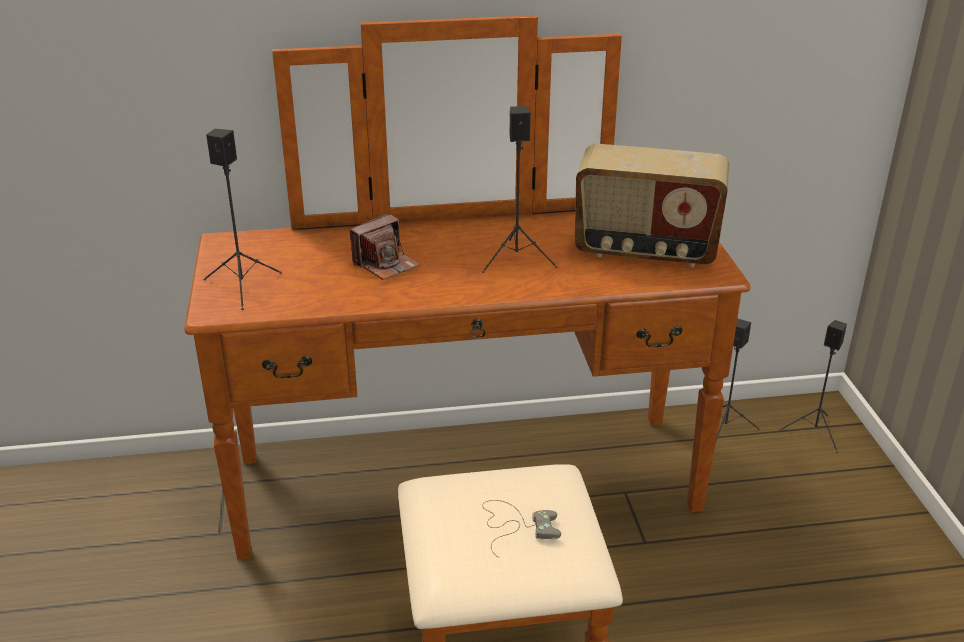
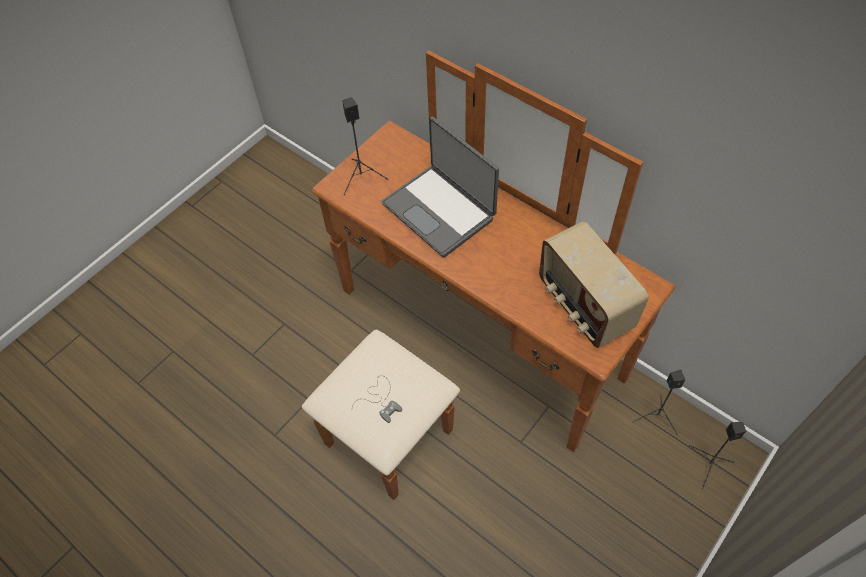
camera: 50 degrees right, 25 degrees up
(386, 264) = (440, 210): camera -> laptop
(517, 259) = (507, 257): black speaker -> none

